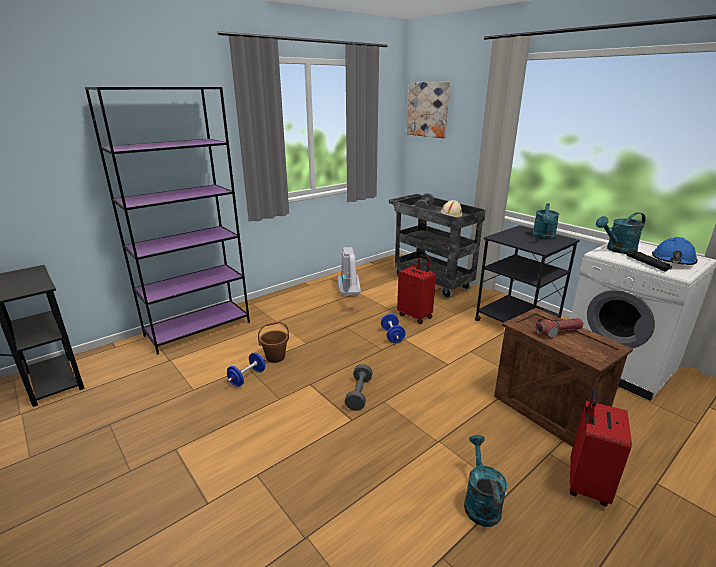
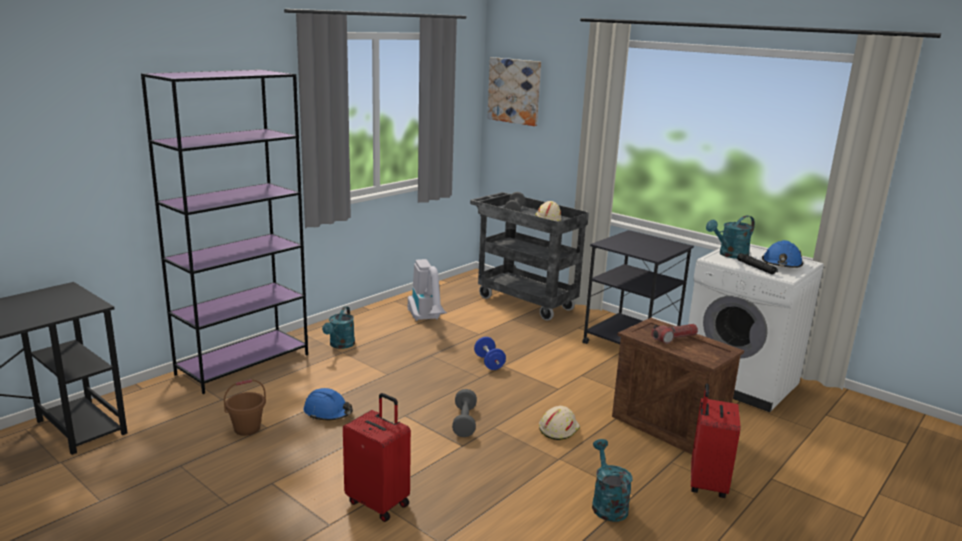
camera: 10 degrees left, 5 degrees down
(247, 378) = (328, 413): blue dumbbell -> blue hard hat
(275, 357) = (355, 390): brown bucket -> brown bucket (247, 428)
(415, 316) = (512, 341): red suitcase -> red suitcase (379, 502)
(442, 407) = (558, 429): none -> beige hard hat
(543, 237) = (655, 243): turquoise watering can -> turquoise watering can (340, 345)

